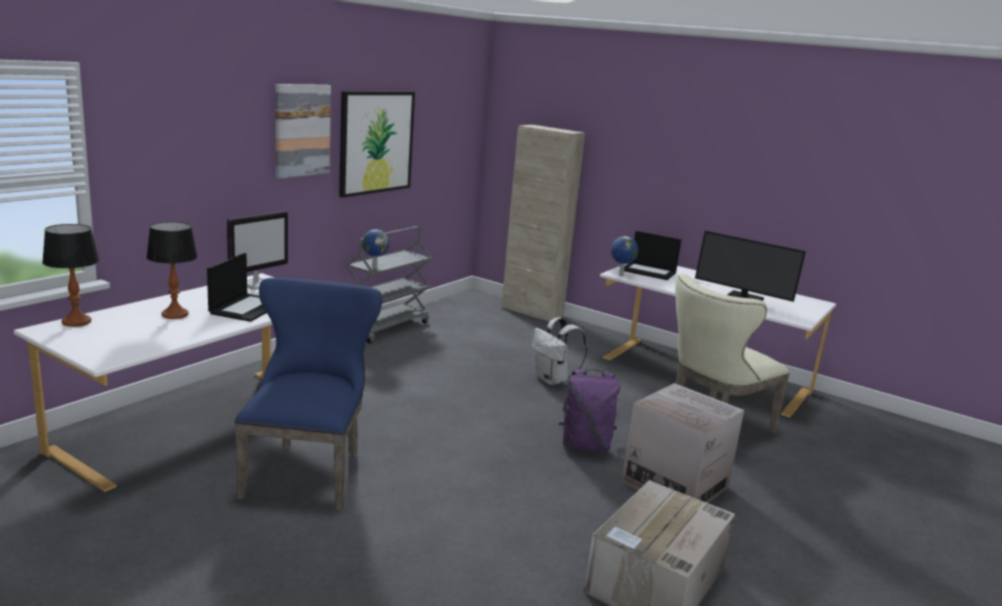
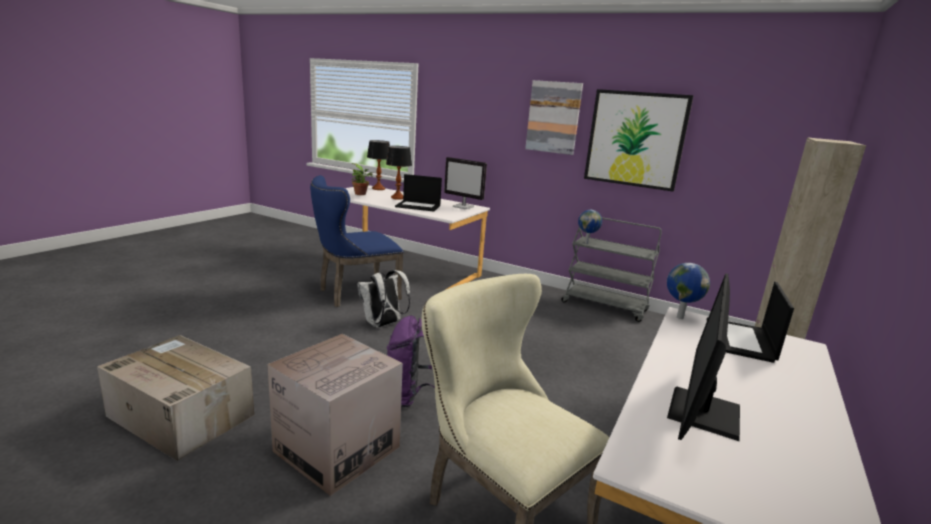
camera: 85 degrees right, 0 degrees up
(129, 337) = (361, 194): none -> potted plant
(308, 470) = (354, 294): blue chair -> blue chair turned 150 degrees clockwise
(553, 380) = (559, 385): white backpack -> white backpack (383, 324)

